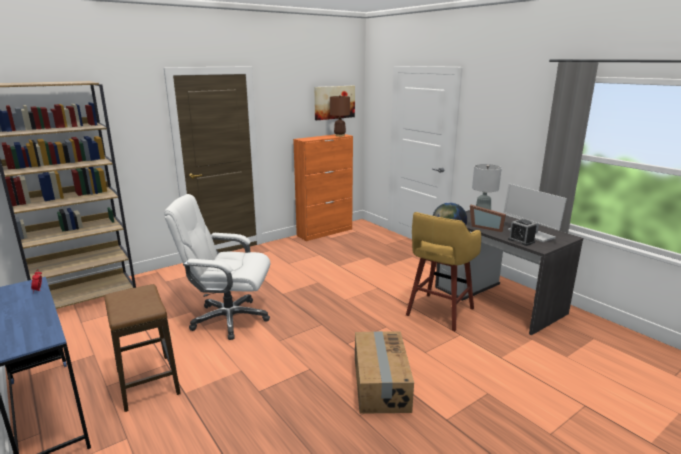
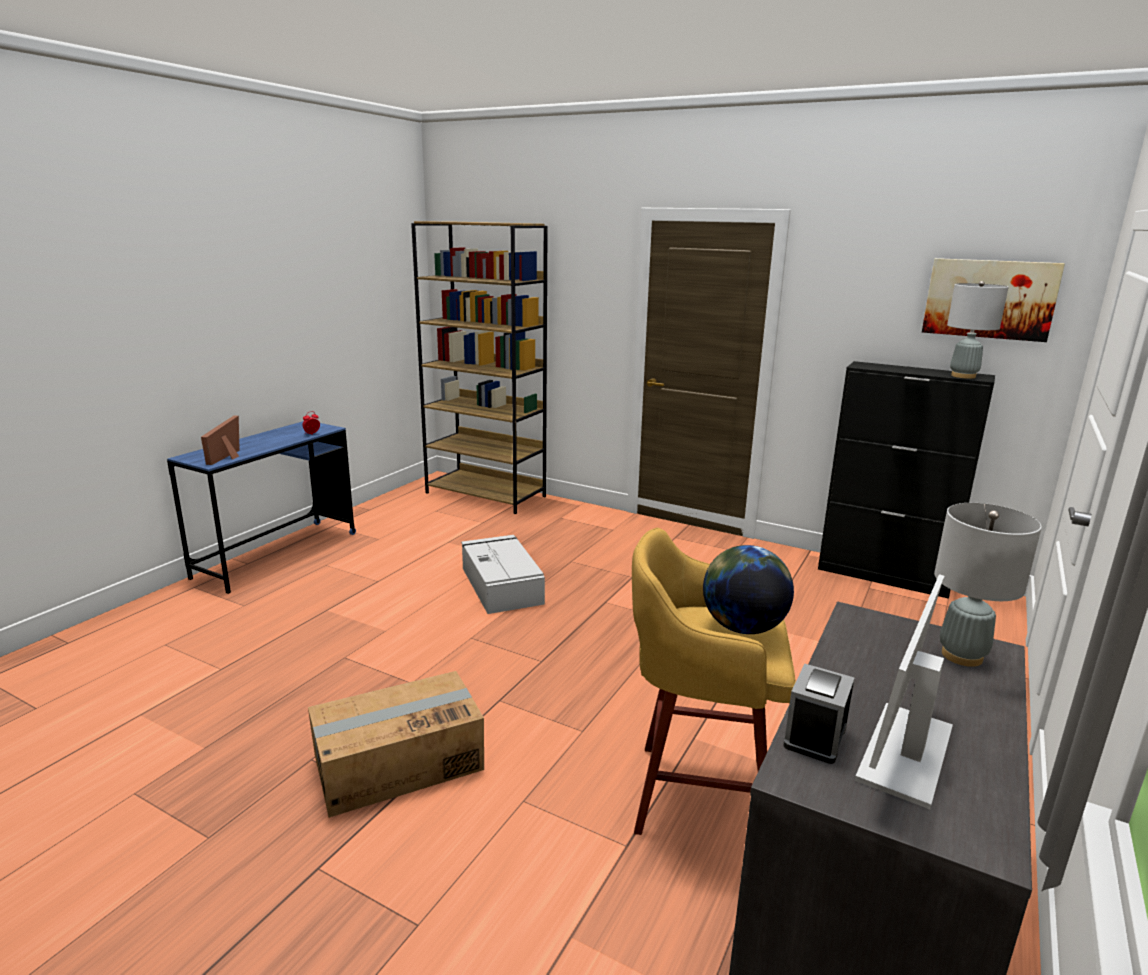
camera: 65 degrees right, 0 degrees up
(148, 382) = (339, 583): stool -> none
(228, 319) = (501, 584): white office chair -> grey storage box
(325, 232) = (884, 576): orange cabinet -> black cabinet
(339, 135) = (963, 376): brown table lamp -> grey table lamp
(486, 227) = (856, 670): picture frame -> picture frame (229, 456)

